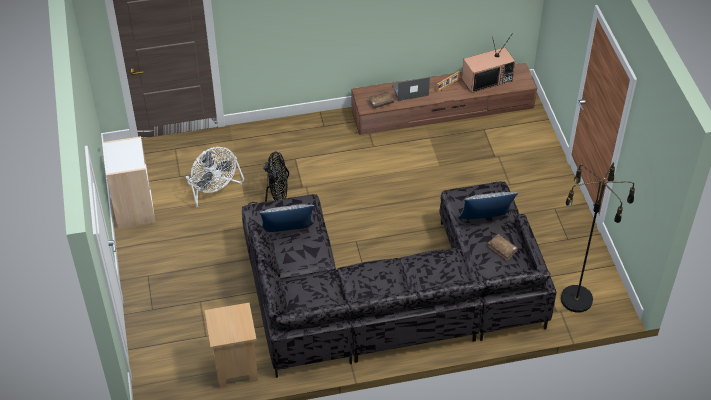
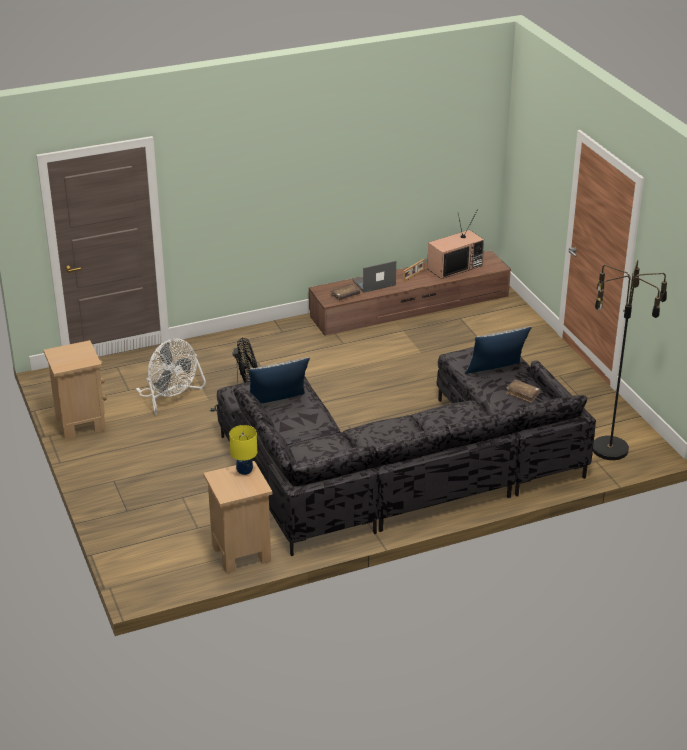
camera: 10 degrees left, 15 degrees down
(133, 208) = (81, 423): white bookcase -> beige nightstand
(239, 313) = (245, 471): none -> yellow table lamp

